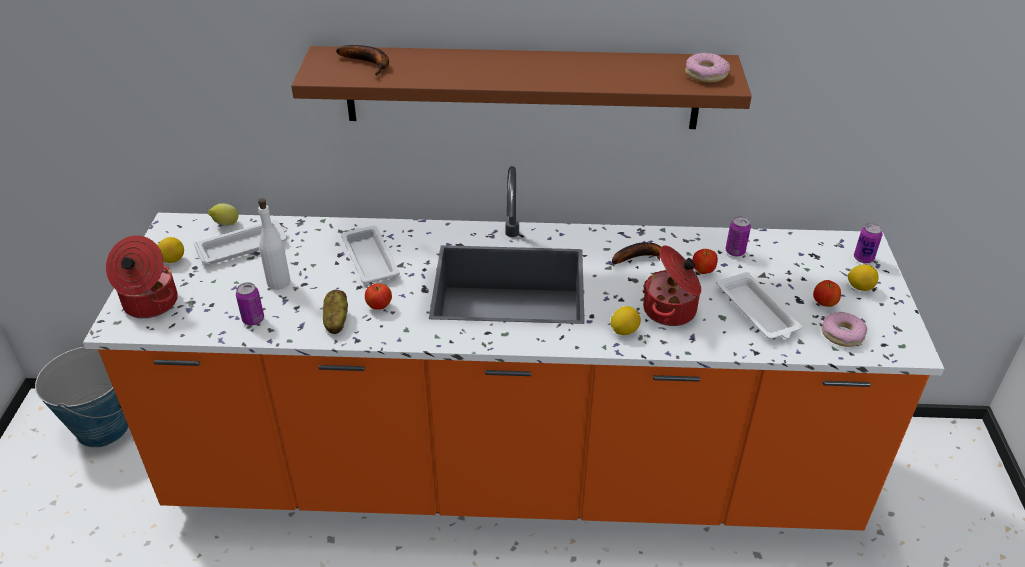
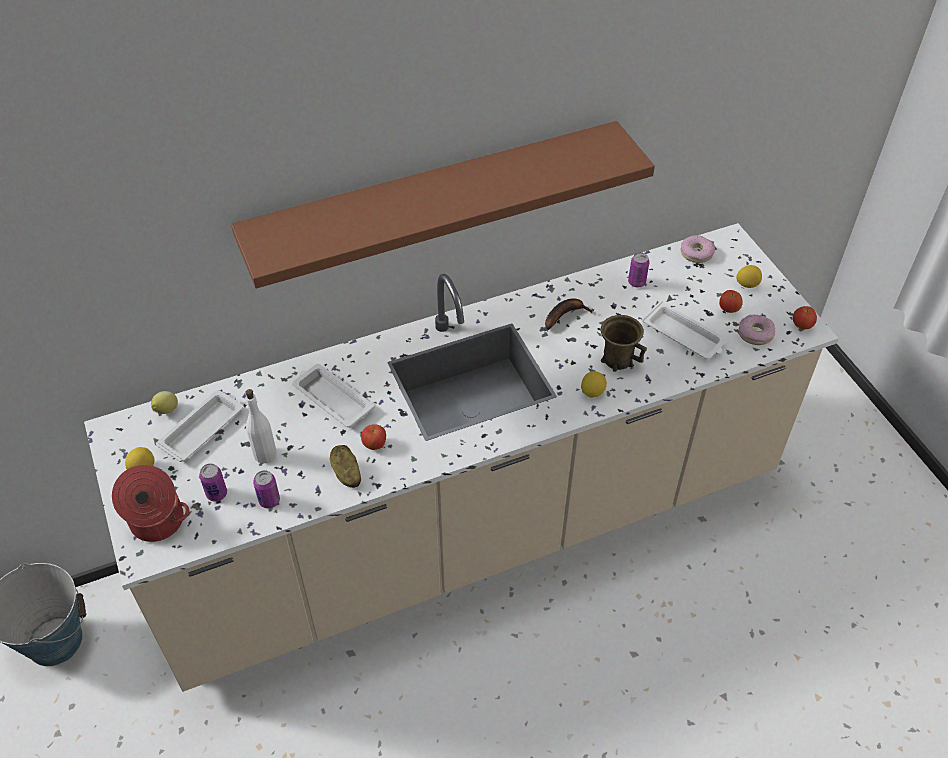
camera: 25 degrees left, 10 degrees up
(369, 63) = (307, 228): banana -> none
(511, 474) = (474, 529): orange counter -> beige counter
(671, 310) = (618, 359): cooking pot -> brown mug
(703, 271) = (622, 311): apple -> apple (801, 325)
(706, 74) = (606, 152): donut -> donut (696, 253)
(863, 258) = (736, 255): can -> can (216, 494)

